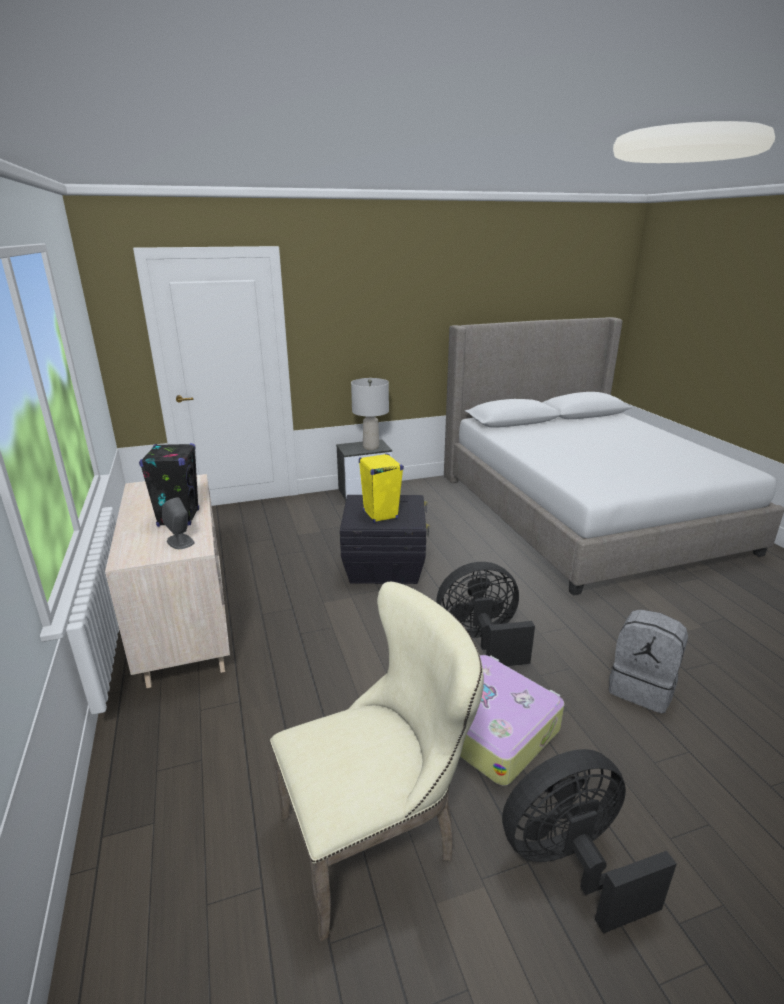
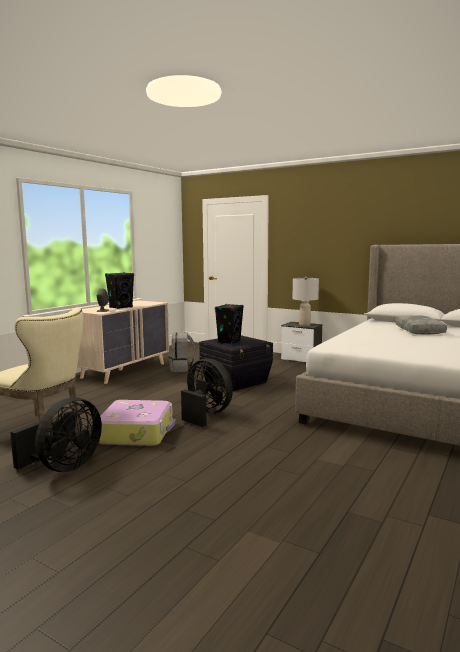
camera: 50 degrees right, 15 degrees down
(380, 514) = (229, 342): yellow speaker -> black speaker
(570, 863) = (63, 467): black fan -> black fan turned 90 degrees clockwise
(572, 436) = (420, 331): none -> grey pillow
(642, 688) = (230, 459): grey backpack -> grey backpack (182, 368)

